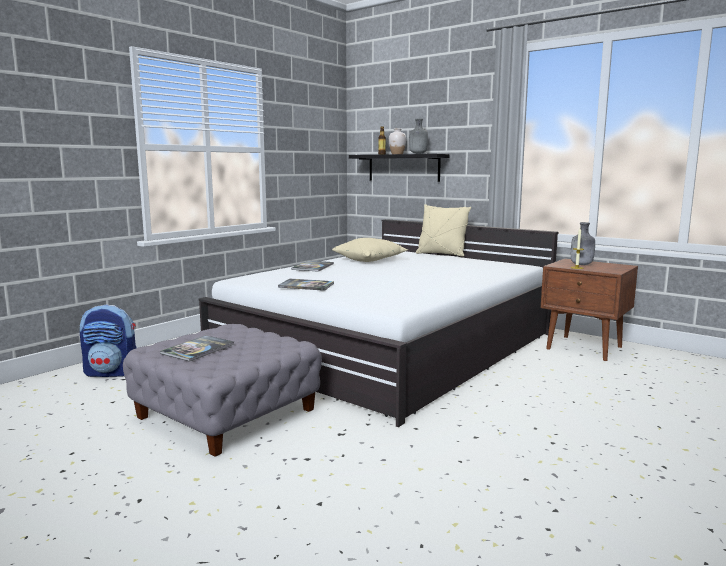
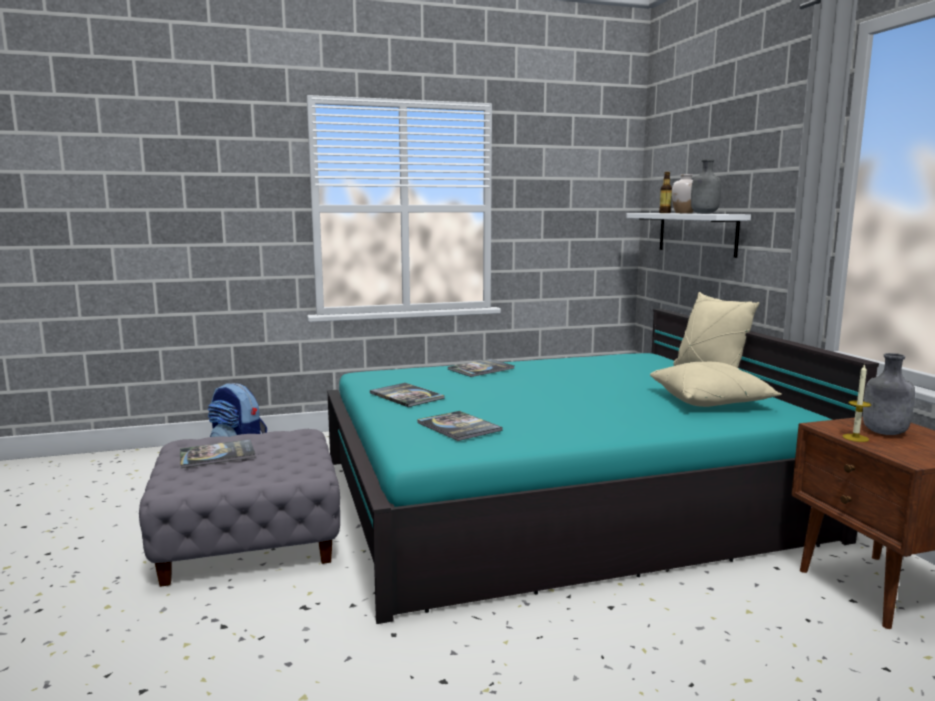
camera: 35 degrees right, 0 degrees up
(370, 260) = (581, 368): beige pillow -> beige pillow (711, 401)
(383, 294) = (458, 427): none -> book
(390, 345) = (559, 498): white bed -> turquoise bed
(403, 167) = (696, 233): black shelf -> white shelf

